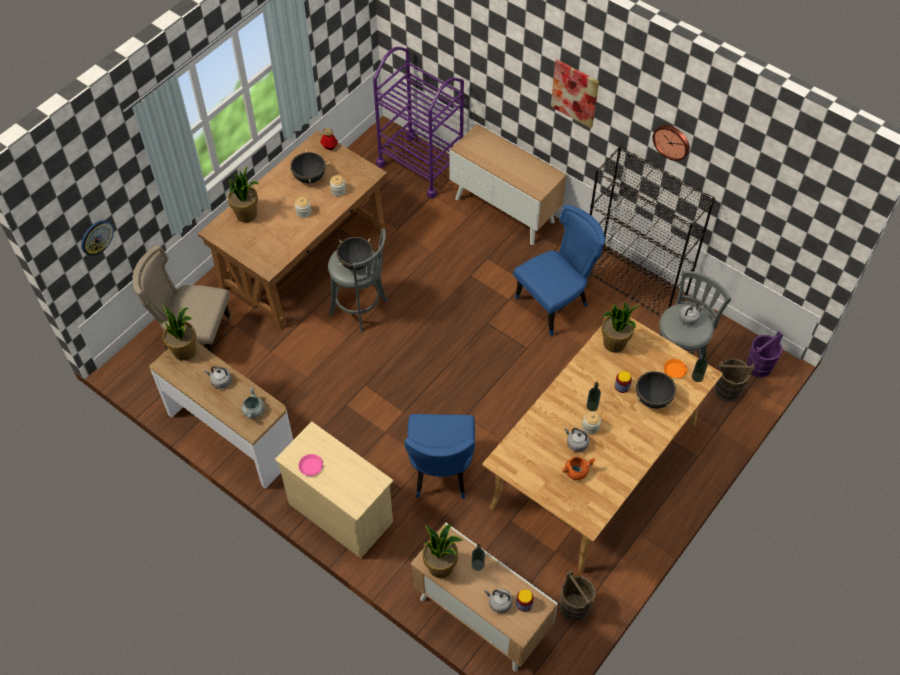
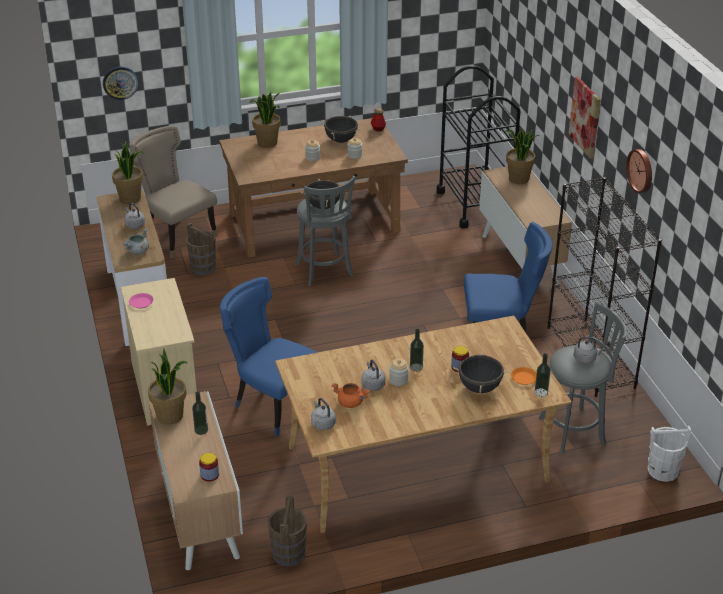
camera: 35 degrees right, 20 degrees down
(421, 165) = (474, 205): purple cart -> black cart
(440, 474) = (272, 404): blue chair -> blue chair turned 90 degrees clockwise
(499, 603) = (189, 463): grey kettle -> grey kettle (322, 423)
(614, 344) = (485, 336): potted plant -> potted plant (518, 179)
(728, 390) = (610, 473): brown bucket -> brown bucket (203, 268)
(759, 366) = (663, 470): purple bucket -> white bucket

